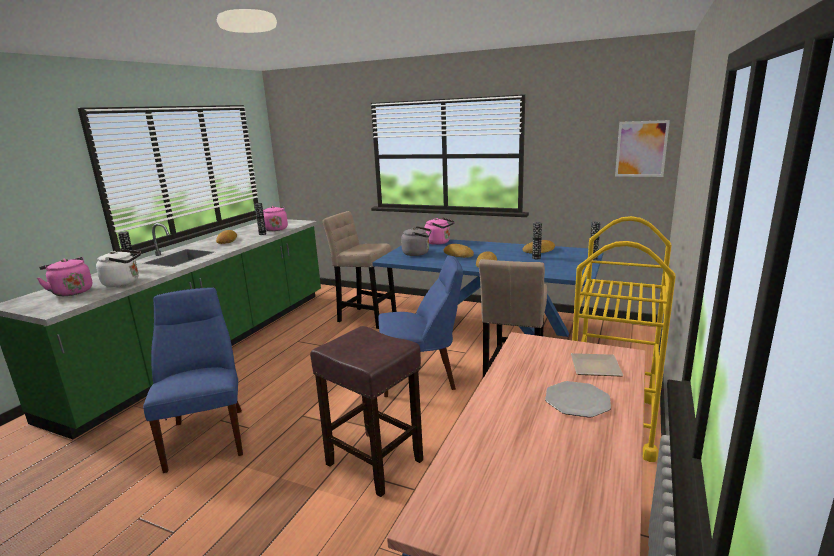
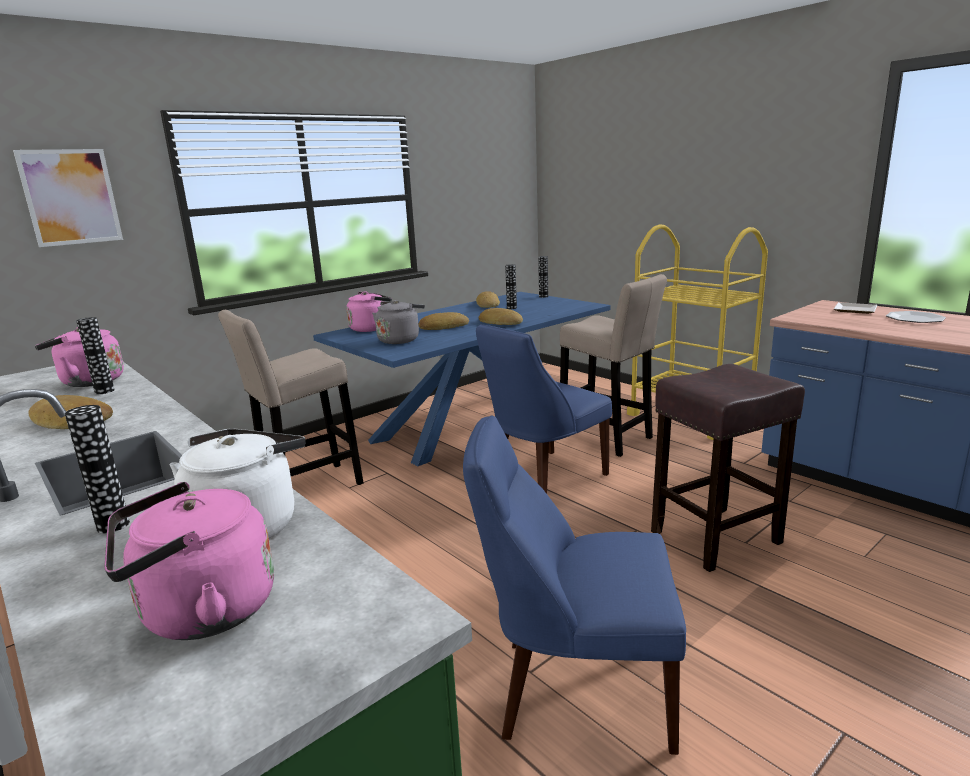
camera: 65 degrees left, 0 degrees up
(421, 378) = (543, 479): blue chair -> blue chair turned 150 degrees counterclockwise
(641, 149) = (512, 183): picture -> picture (71, 197)

